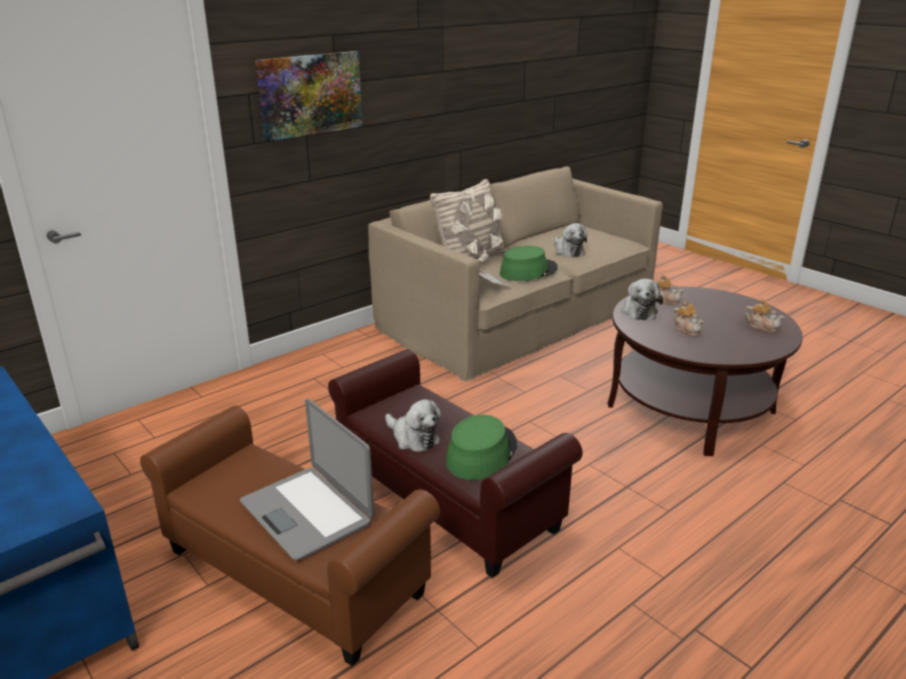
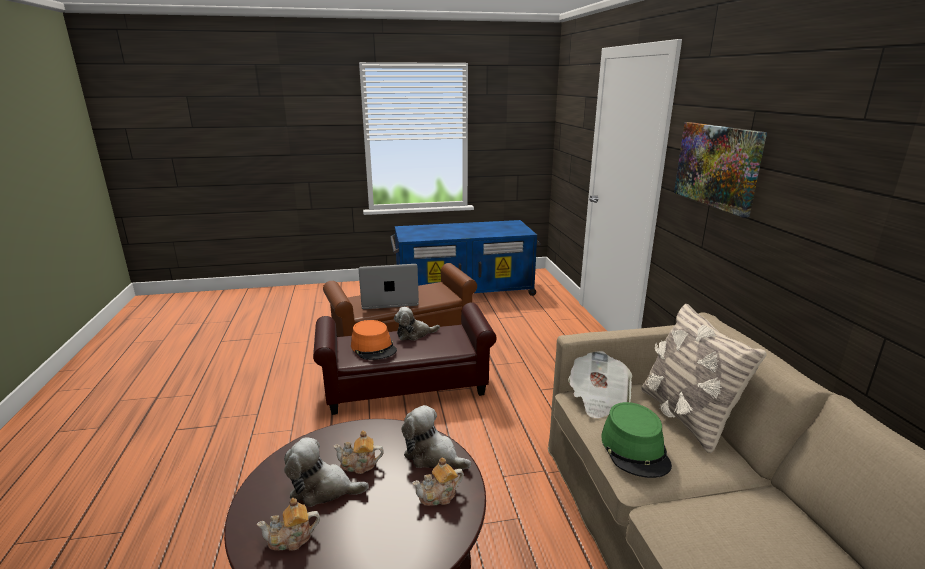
camera: 120 degrees right, 5 degrees down
(481, 453) = (374, 347): green hat -> orange hat
(568, 251) = (720, 532): plush toy -> plush toy (323, 489)

